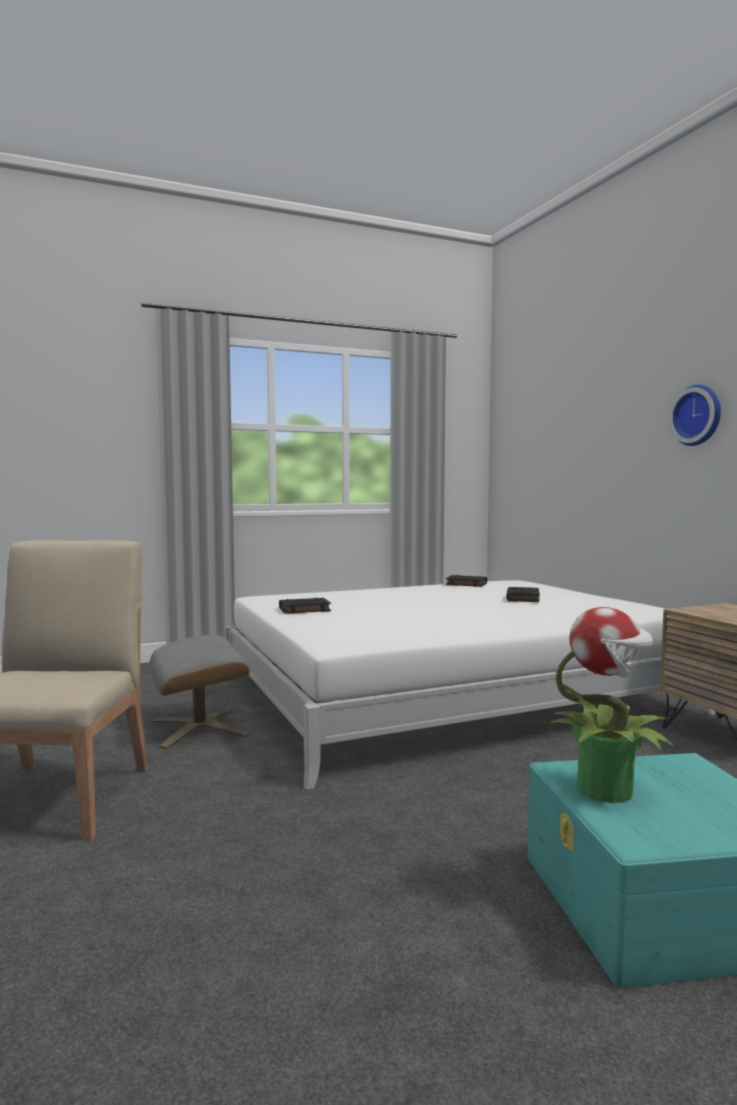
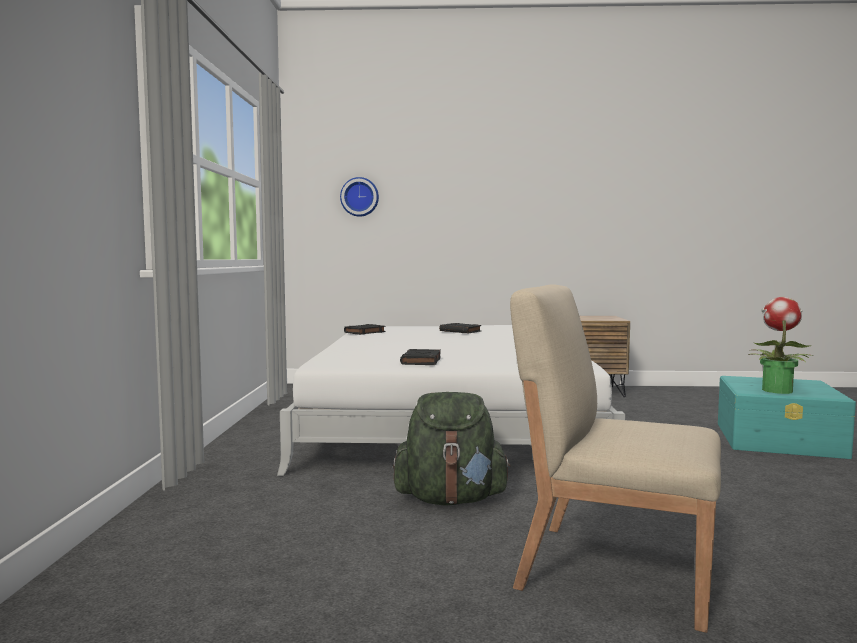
camera: 65 degrees left, 0 degrees up
(200, 728) = (450, 499): grey ottoman -> green backpack
(698, 415) = (526, 197): wall clock -> wall clock (359, 197)

